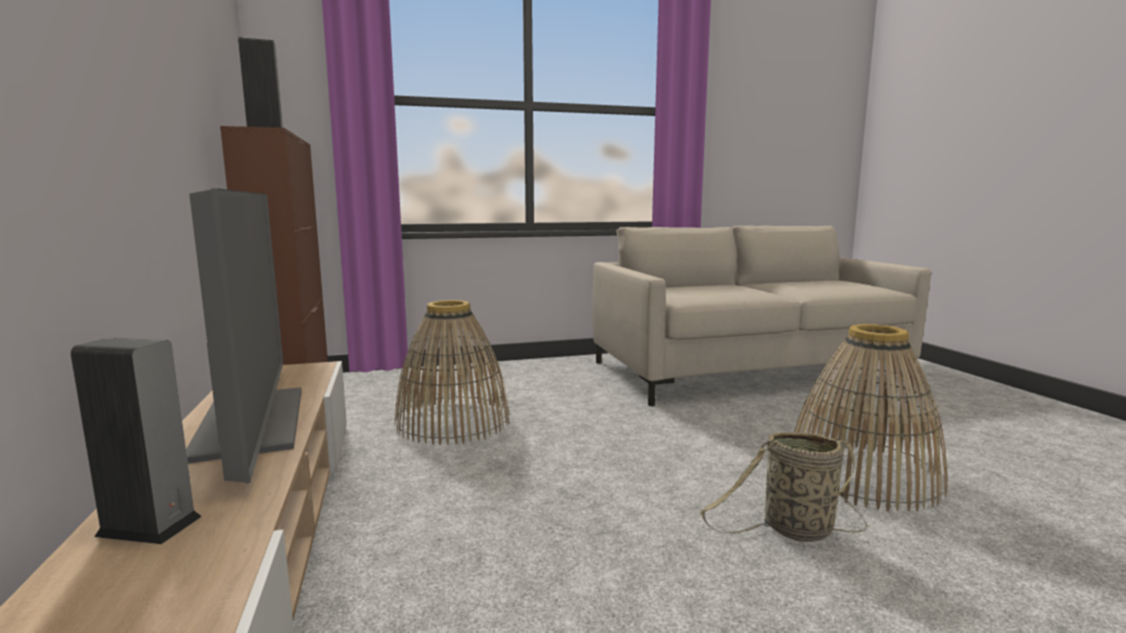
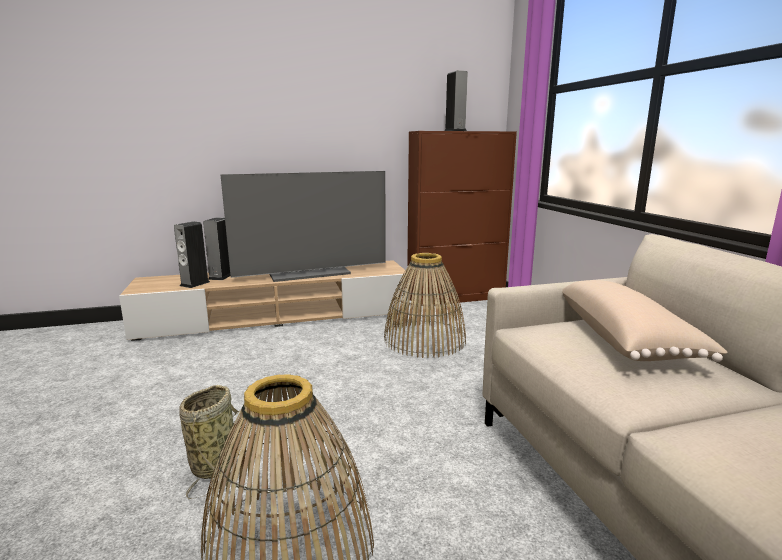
camera: 90 degrees right, 5 degrees up
(198, 558) = (195, 283): none -> speaker
(689, 288) = (626, 339): none -> beige pillow

